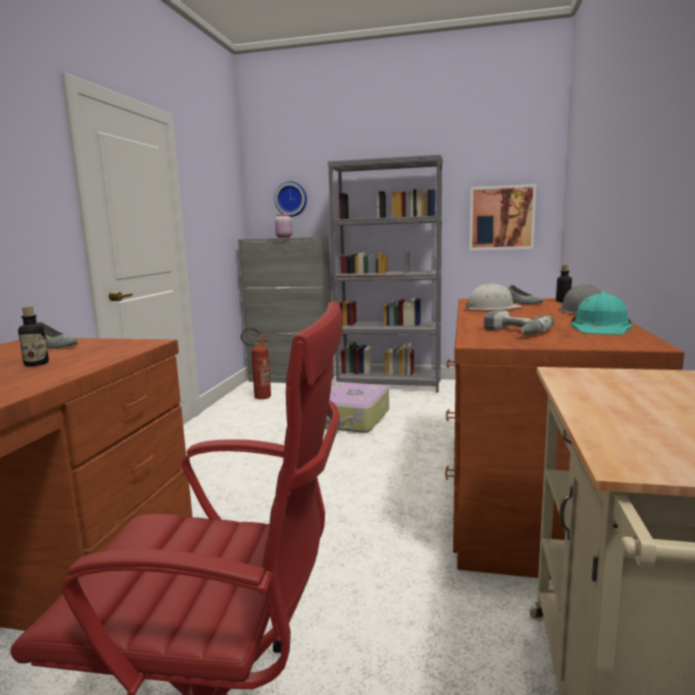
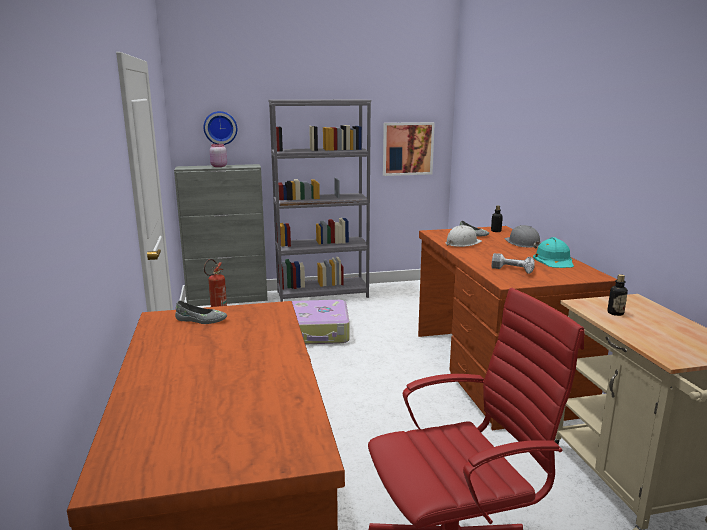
camera: 25 degrees left, 5 degrees up
(36, 364) = (238, 342): bottle -> bottle (615, 313)

